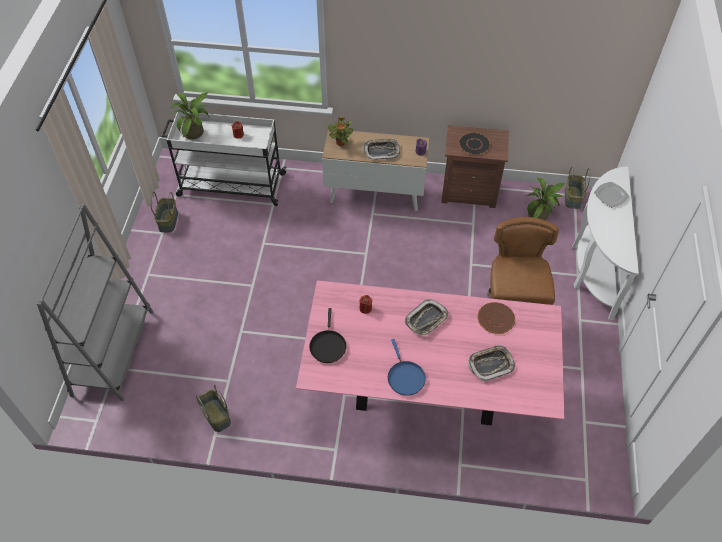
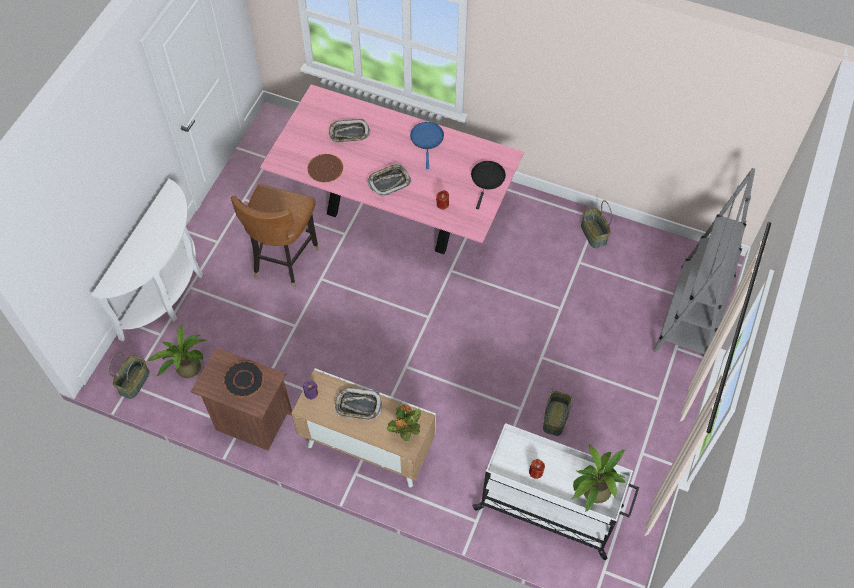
camera: 165 degrees left, 5 degrees up
(168, 220) = (634, 470): basket -> basket (555, 418)
(611, 195) = (135, 264): plate -> none

